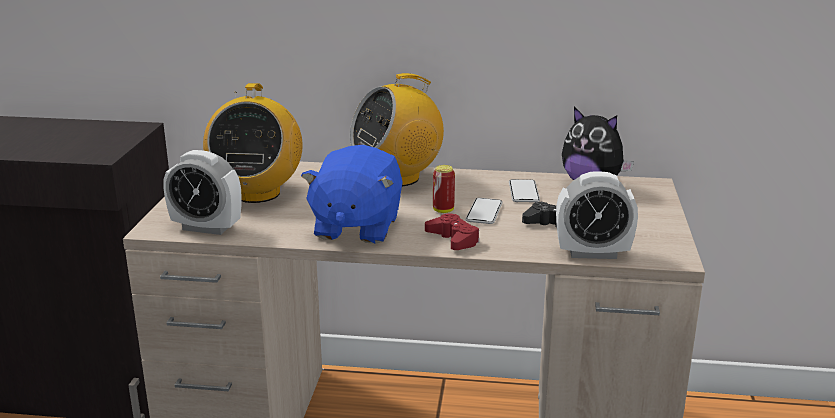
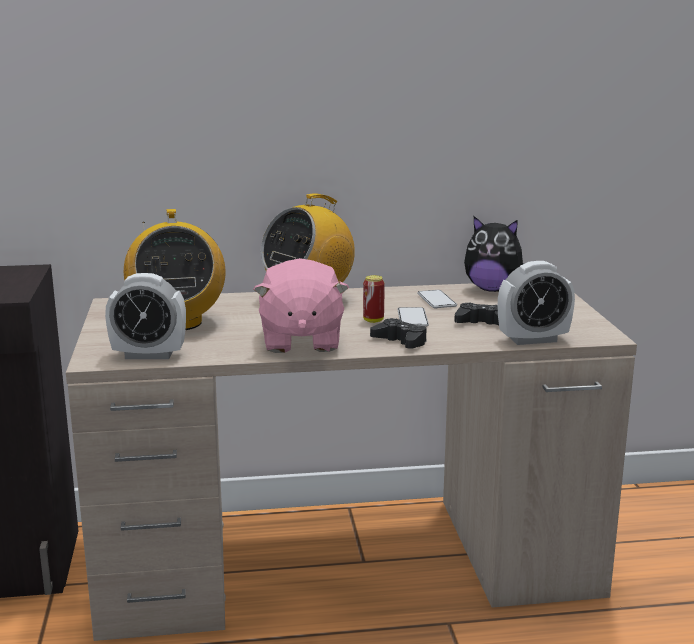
camera: 15 degrees left, 5 degrees down
(356, 227) = (300, 341): blue plush toy -> pink plush toy
(453, 239) = (400, 341): red game controller -> black game controller

